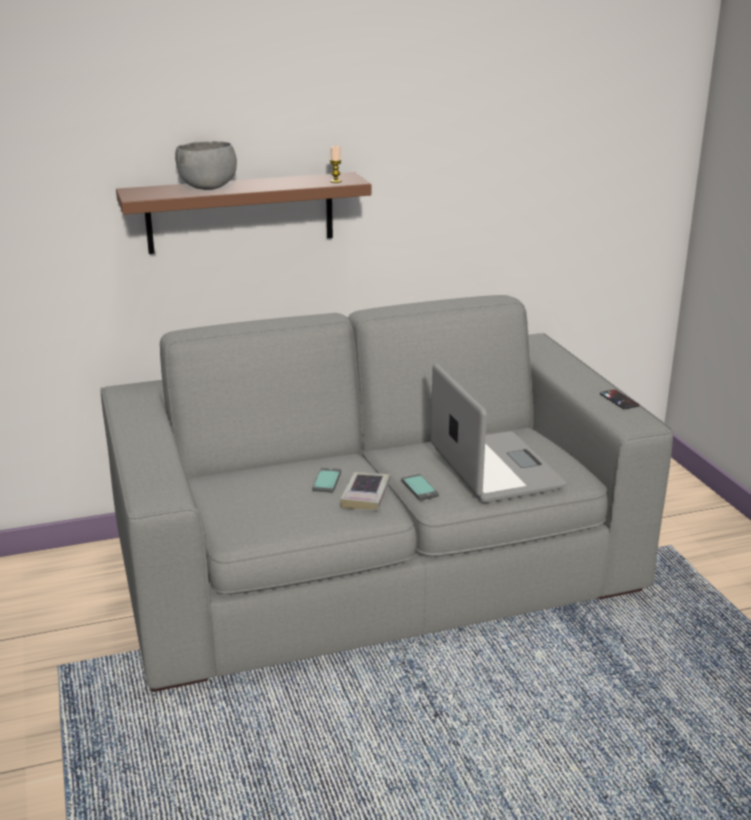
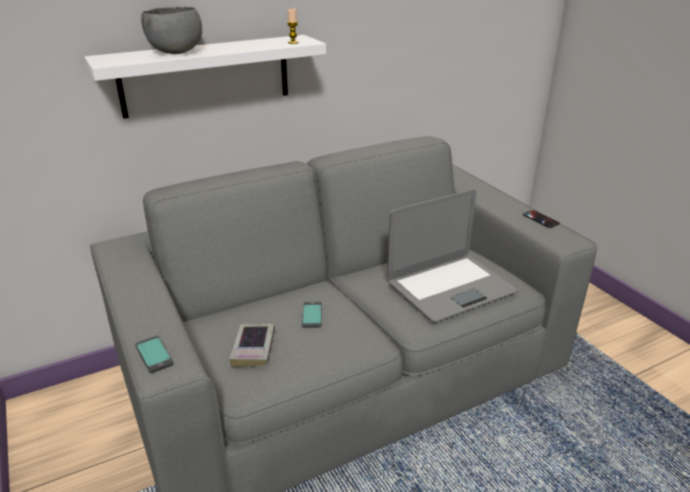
camera: 10 degrees left, 5 degrees up
(240, 213) = (206, 75): brown shelf -> white shelf
(366, 495) = (351, 327): book -> book (254, 348)
(420, 488) = (395, 314): phone -> phone (154, 355)
(494, 469) = (450, 288): laptop -> laptop turned 90 degrees clockwise

